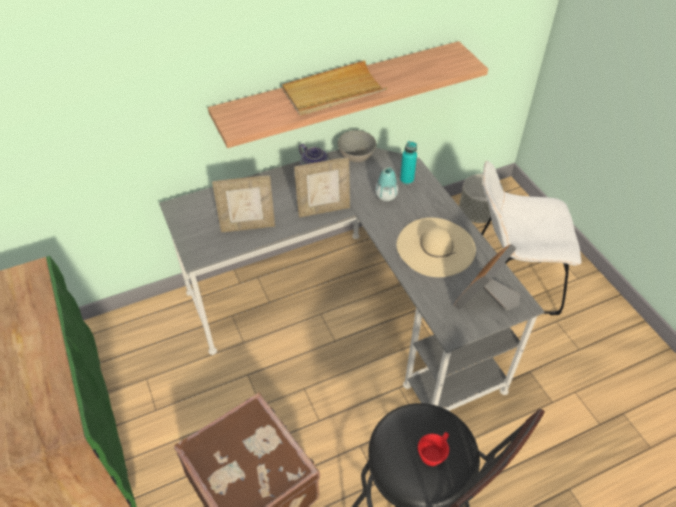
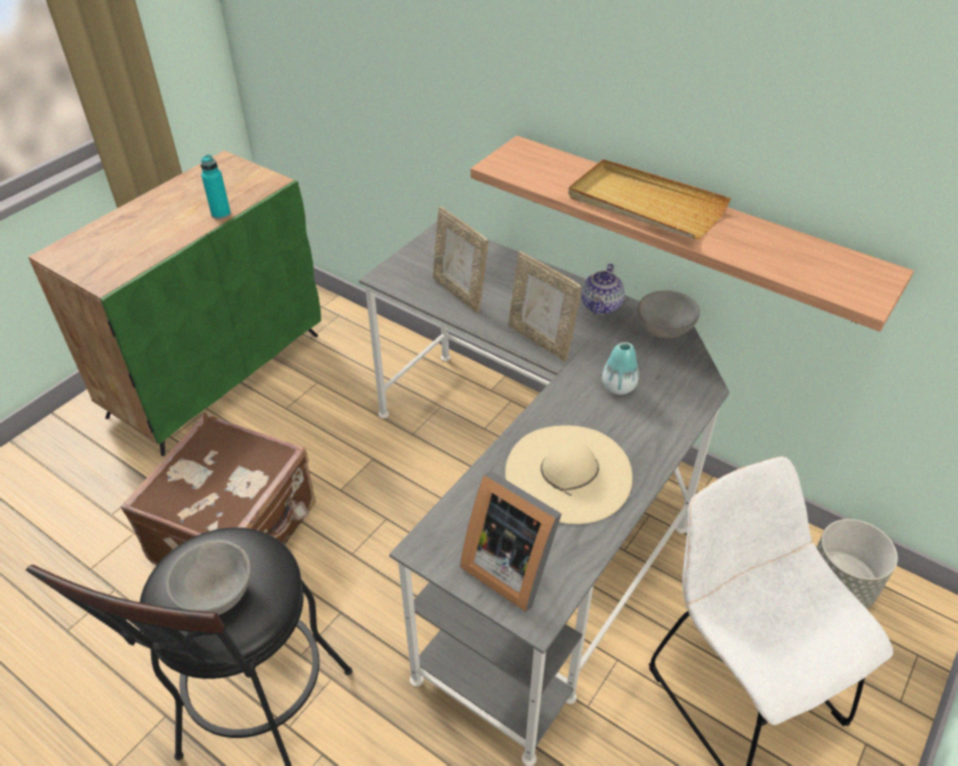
camera: 60 degrees right, 5 degrees down
(406, 180) = (670, 395): turquoise bottle -> turquoise bottle (221, 214)
(433, 452) = (215, 595): red cup -> grey bowl
(485, 300) = (510, 565): picture frame -> picture frame turned 150 degrees counterclockwise

